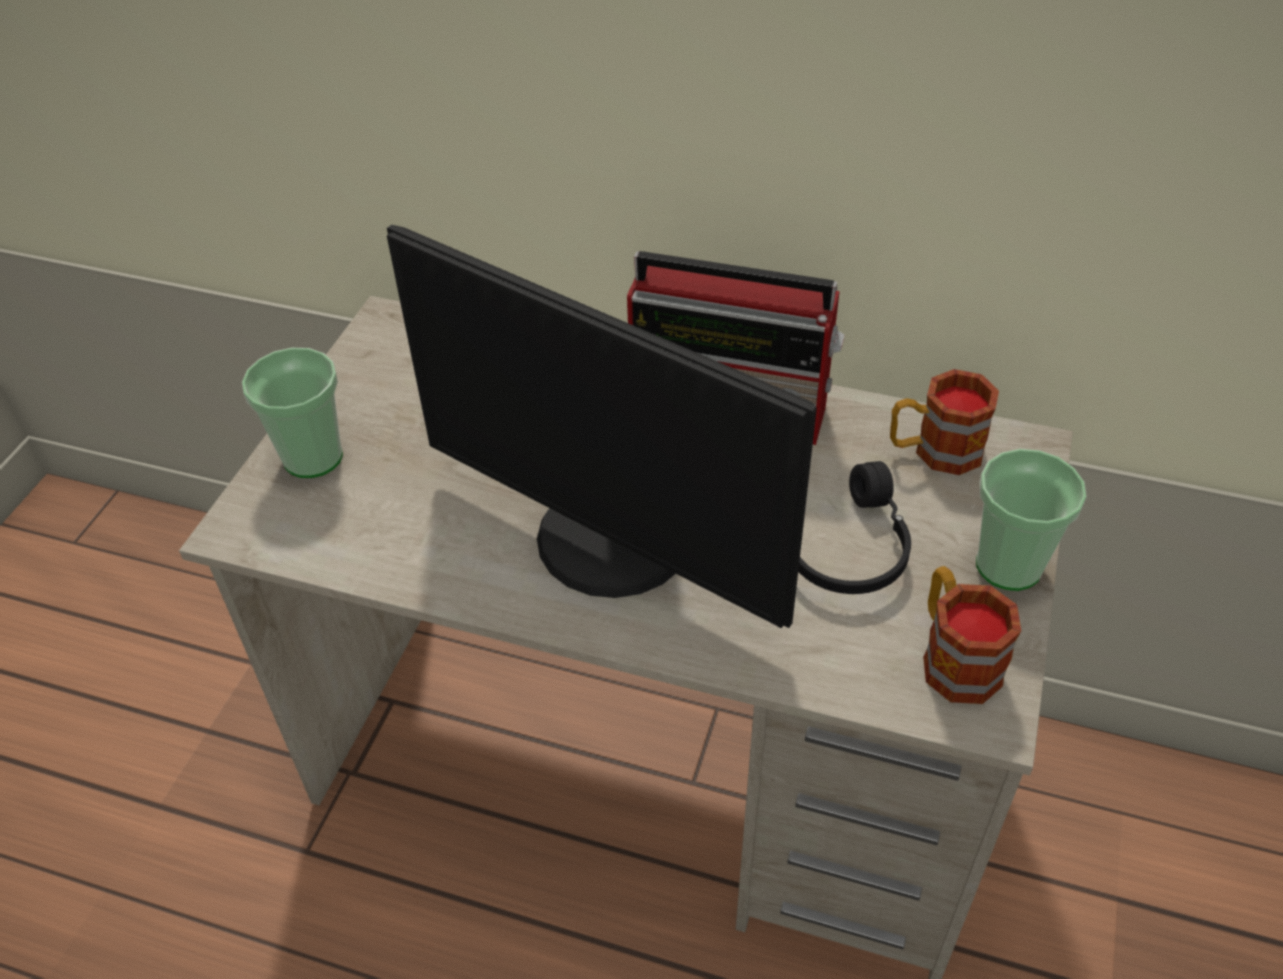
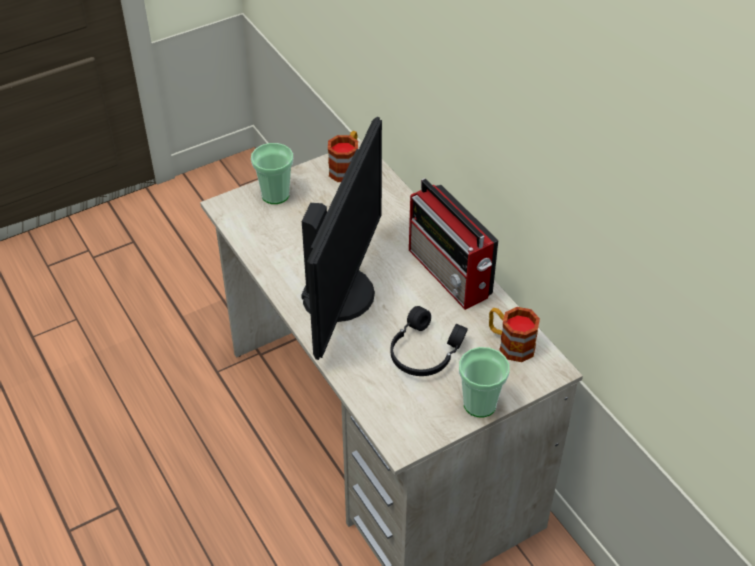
camera: 40 degrees right, 0 degrees up
(609, 543) = (341, 294): monitor -> monitor turned 150 degrees counterclockwise
(953, 656) = (415, 418): mug -> mug (346, 167)

